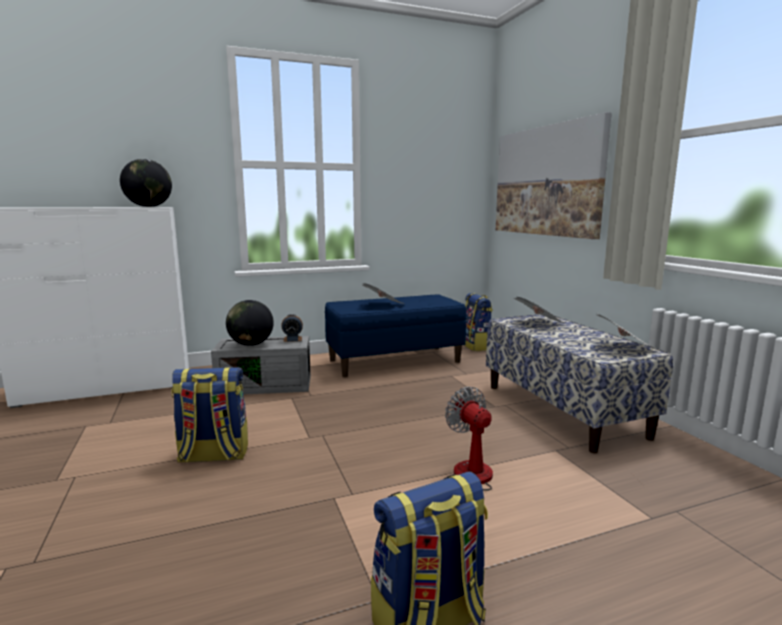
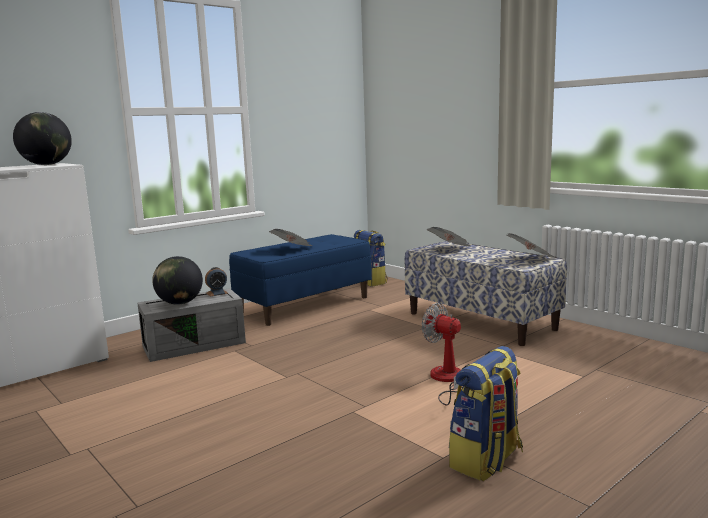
camera: 20 degrees left, 0 degrees up
(213, 455) = (210, 406): backpack -> none
(546, 181) = (429, 120): picture -> none

